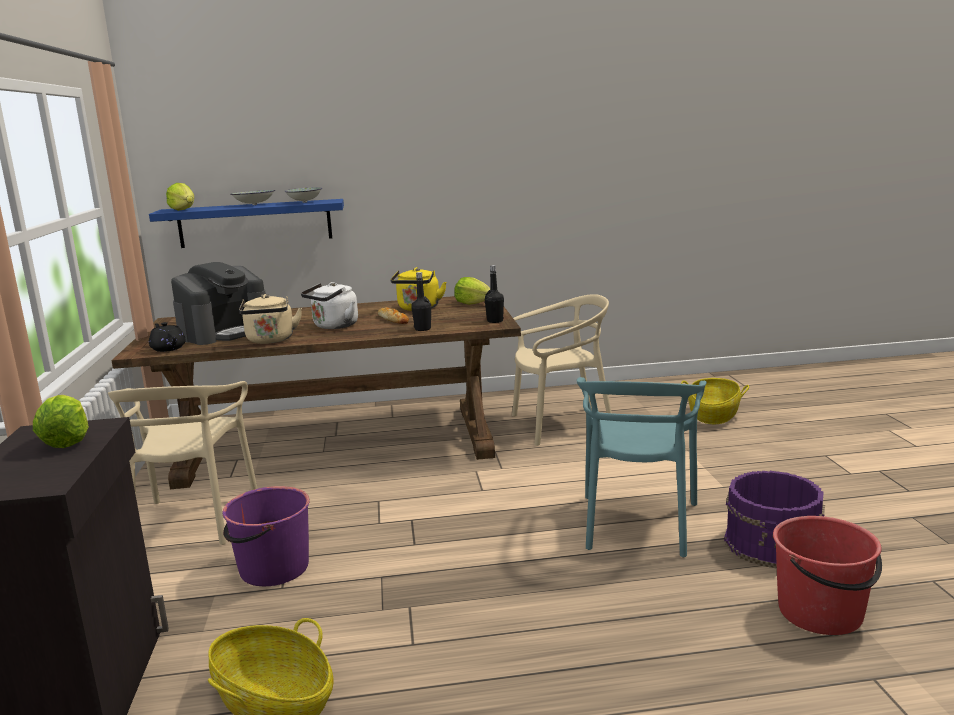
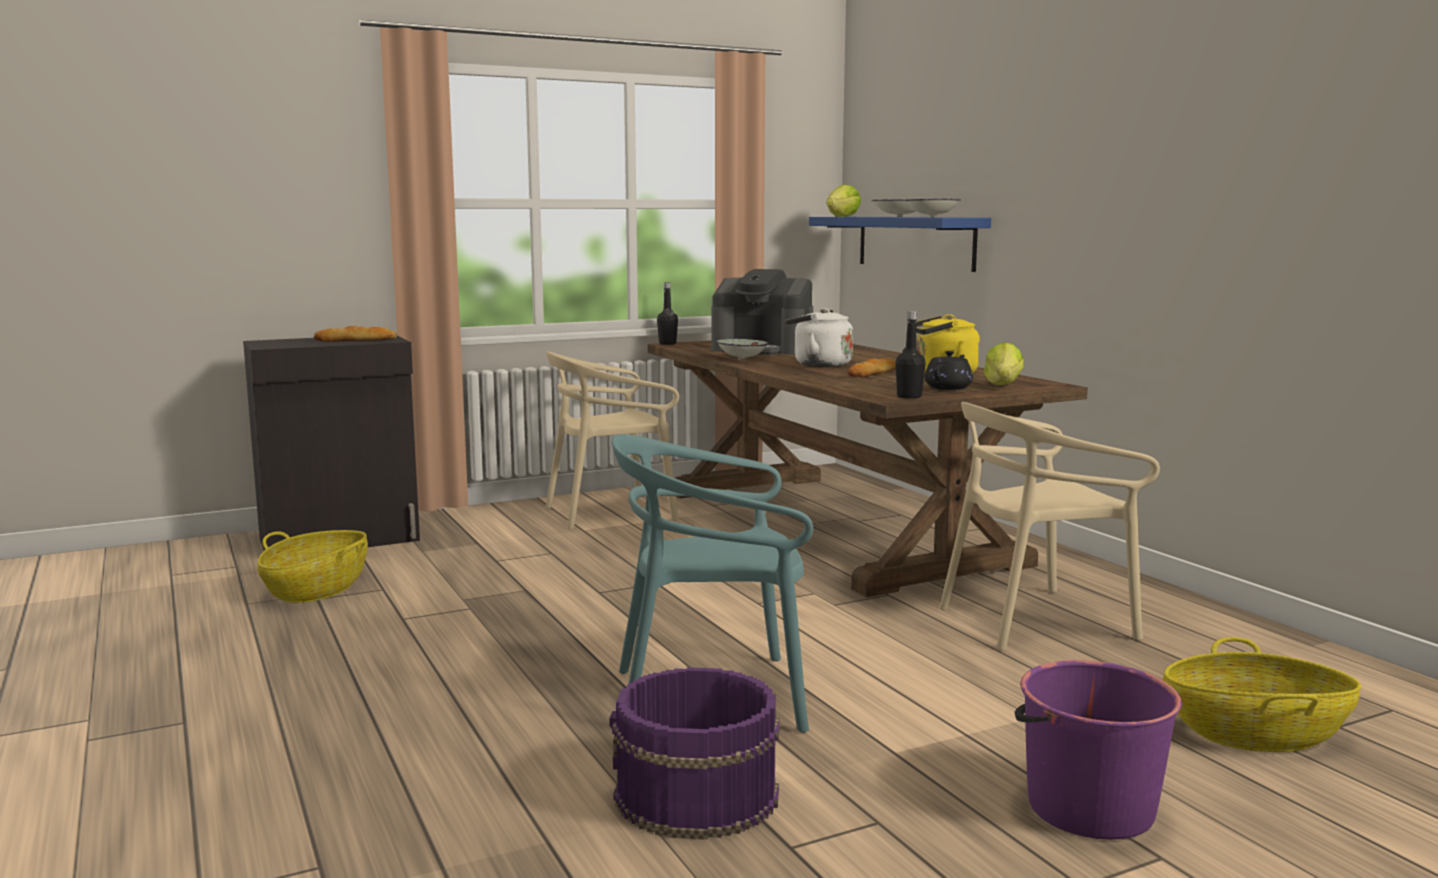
camera: 70 degrees right, 5 degrees down
(67, 441) = (356, 340): lettuce -> bread
(168, 348) = (692, 347): black teapot -> black teapot (948, 387)
(270, 340) = (741, 359): beige kettle -> bowl
(273, 569) = (529, 552): purple bucket -> purple bucket (1088, 807)
(422, 329) = (836, 383): black bottle -> black bottle (667, 344)
(561, 425) = (1035, 620): beige chair -> beige chair turned 105 degrees clockwise
(821, 613) = (487, 832): red bucket -> none

